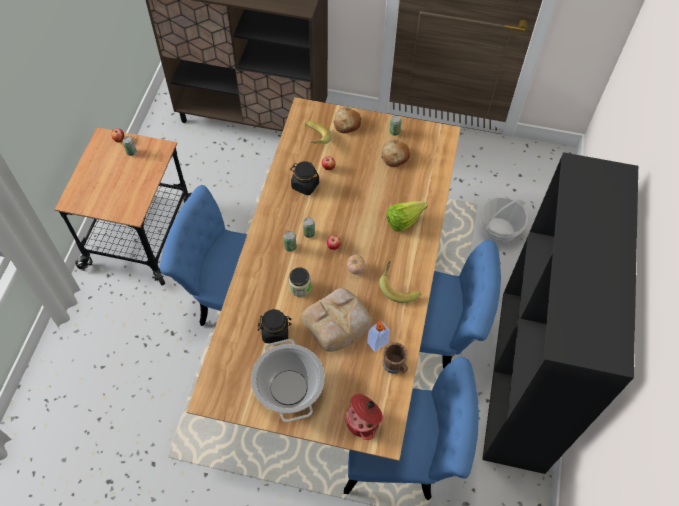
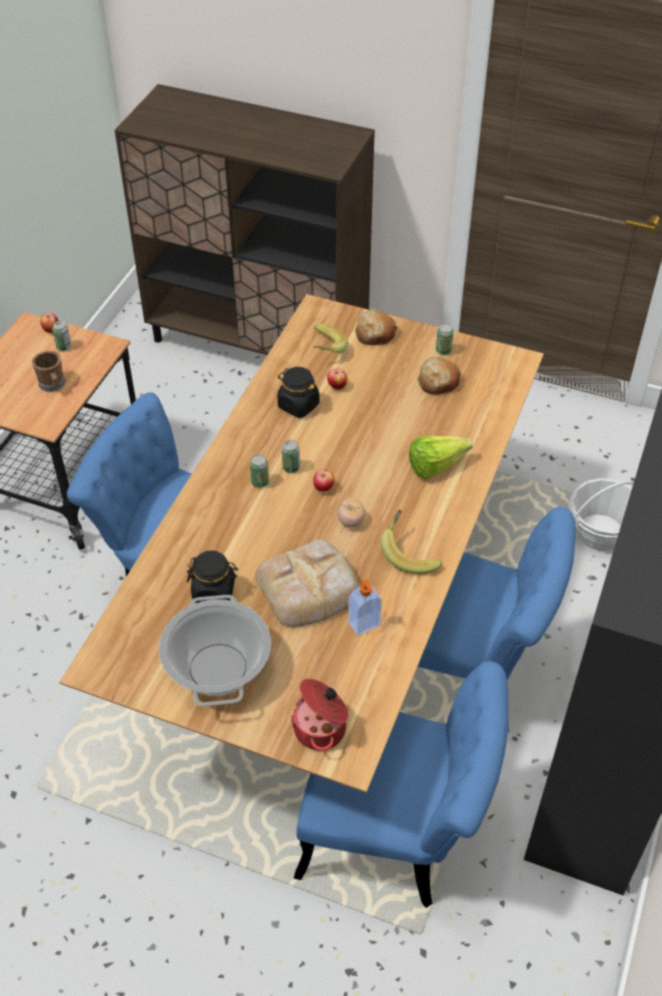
camera: 10 degrees right, 10 degrees down
(300, 287) = (263, 536): jar -> none
(395, 365) = (385, 658): brown mug -> brown mug (53, 385)

